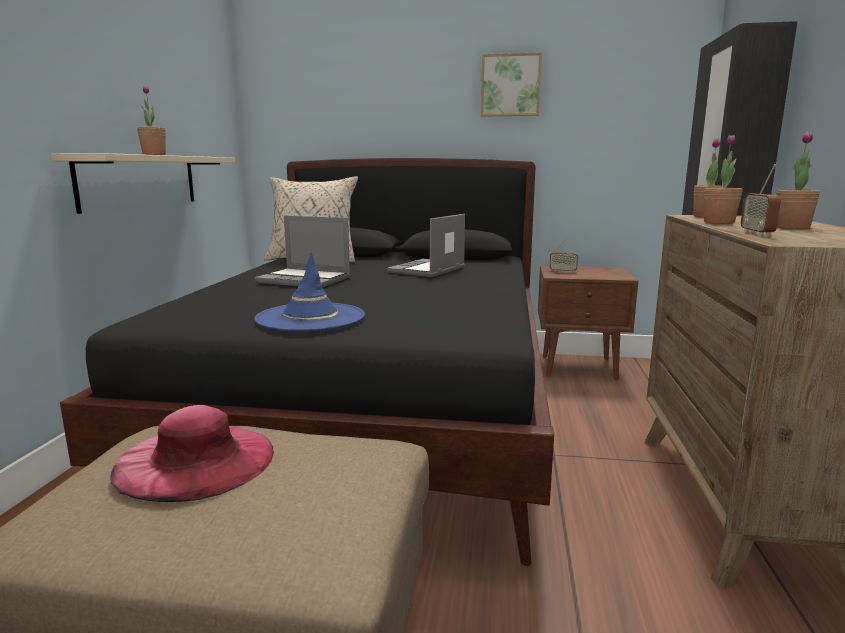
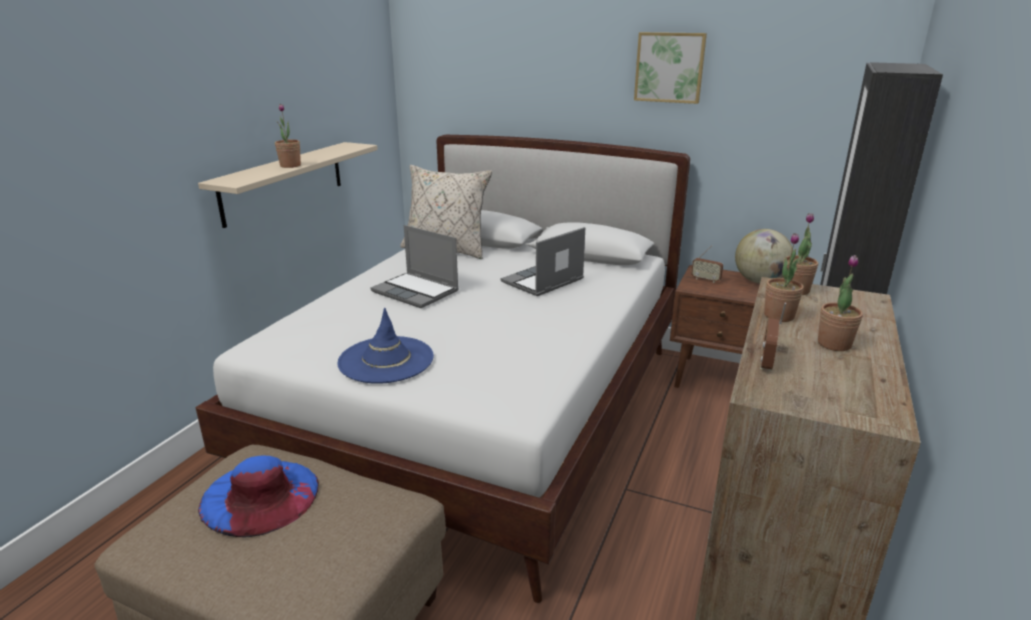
camera: 15 degrees right, 10 degrees up
(196, 460) = (260, 496): pink hat -> blue hat
(375, 413) = (483, 412): black bed -> white bed
(608, 270) = (759, 281): none -> globe

